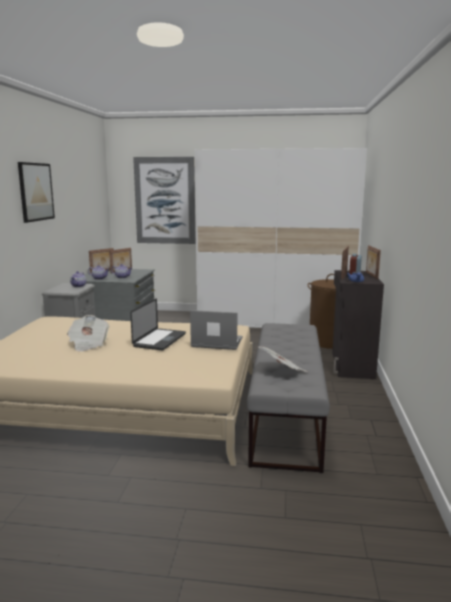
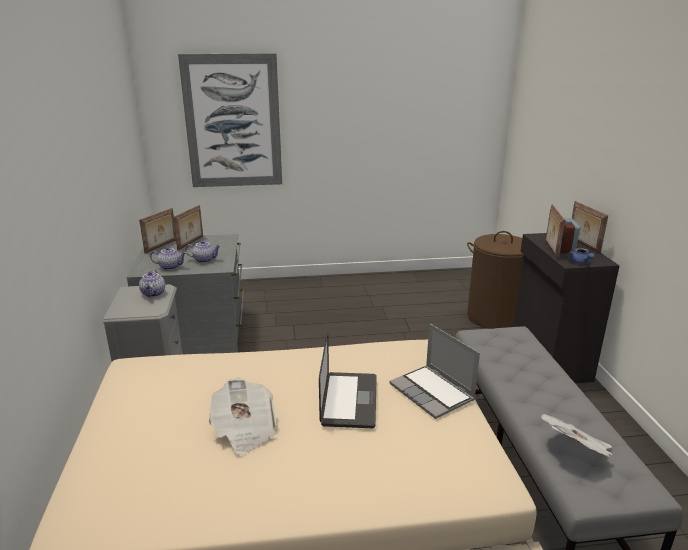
camera: 15 degrees left, 10 degrees up
(36, 192) = (70, 152): picture -> none
(216, 343) = (433, 393): laptop -> laptop turned 120 degrees counterclockwise
(275, 322) = (403, 286): white wardrobe -> none

